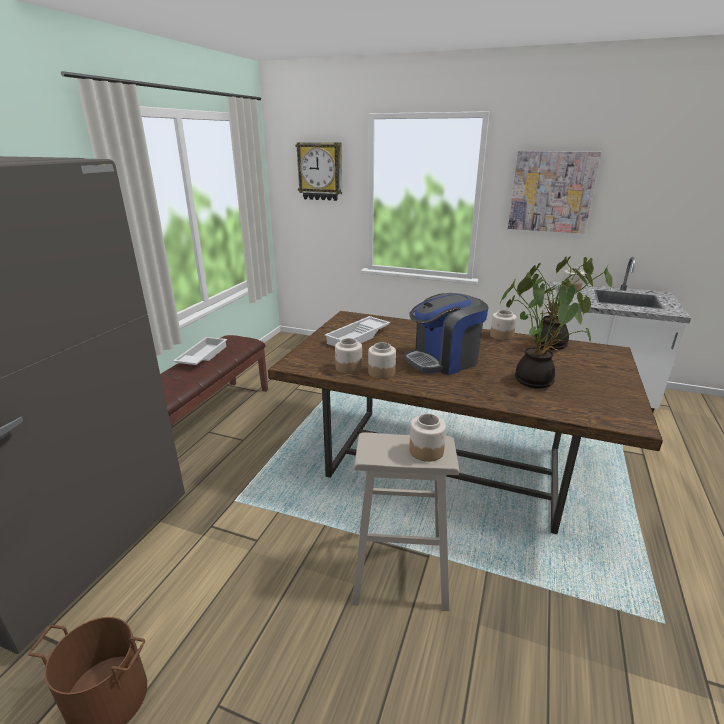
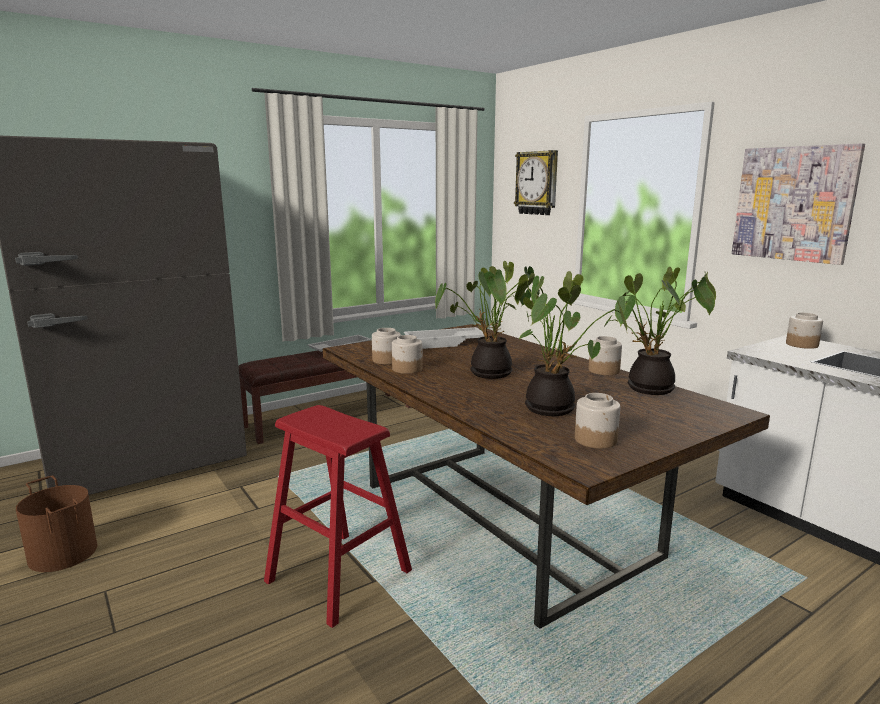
camera: 35 degrees right, 10 degrees down
(399, 566) = (338, 576): beige stool -> red stool
(426, 451) = (343, 429): jar -> jar (596, 440)
(443, 360) = (487, 374): coffee machine -> potted plant

